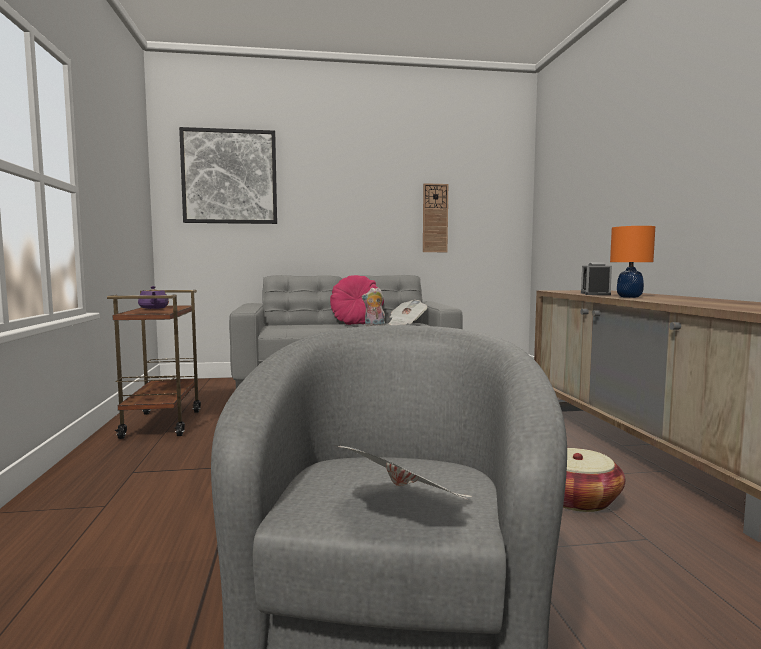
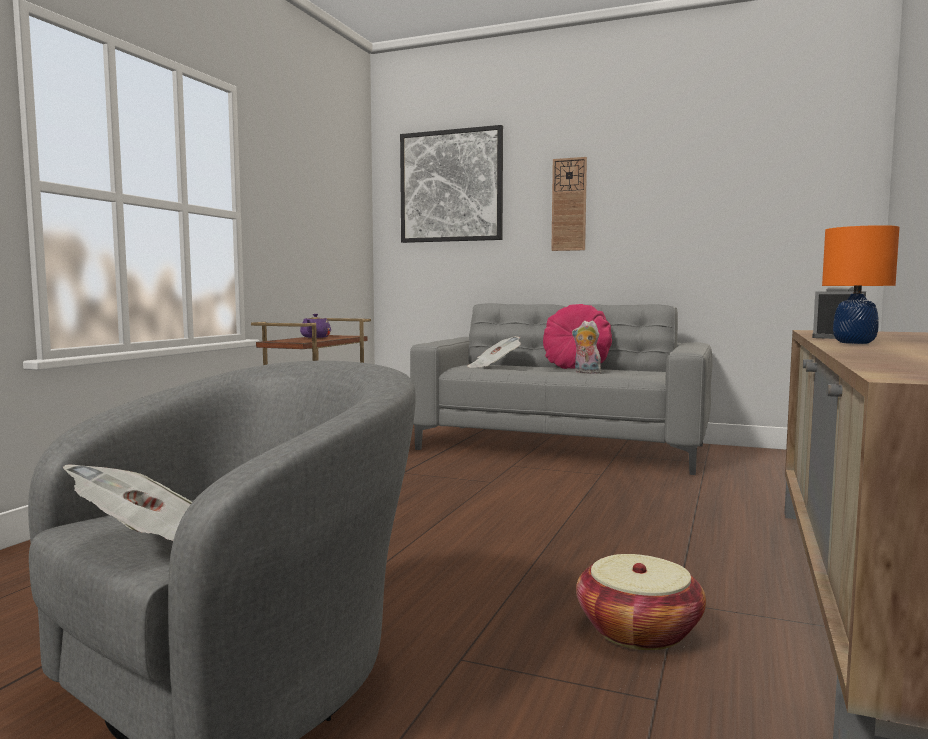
camera: 30 degrees right, 0 degrees up
(406, 323) = (638, 371): newspaper -> newspaper (494, 367)
(435, 218) = (715, 223): wall clock -> wall clock (569, 204)

